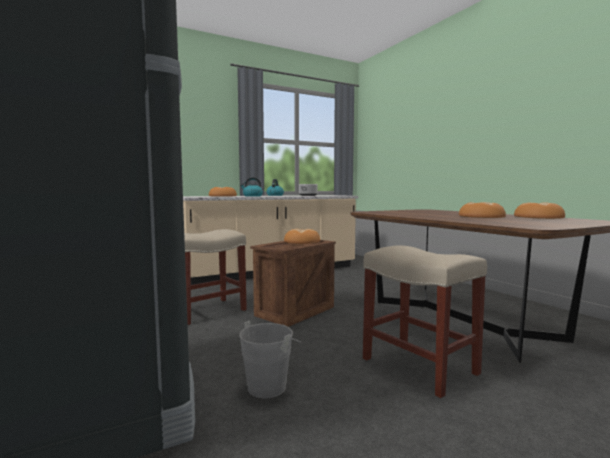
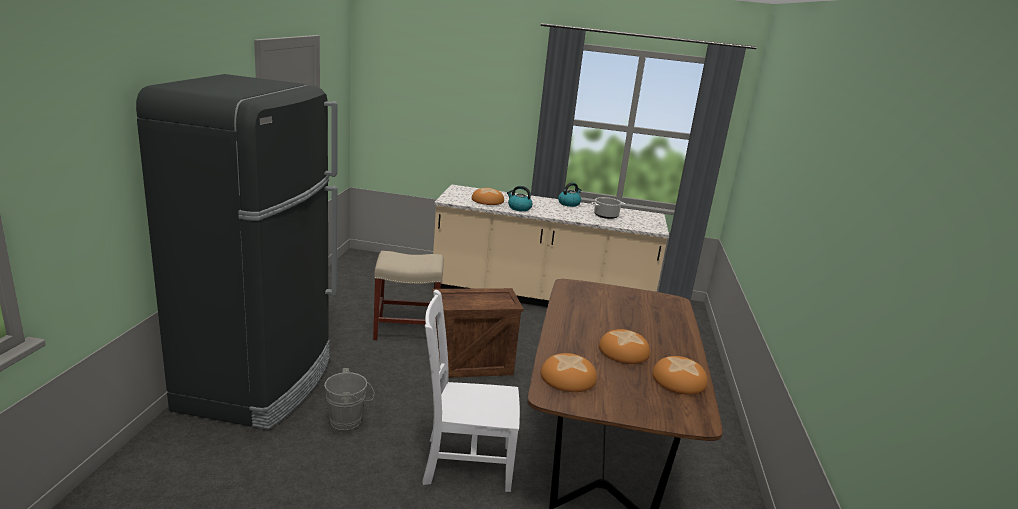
camera: 35 degrees right, 15 degrees up
(302, 241) = (491, 297): bread -> bread (568, 377)
(417, 365) = (464, 463): beige stool -> white chair

